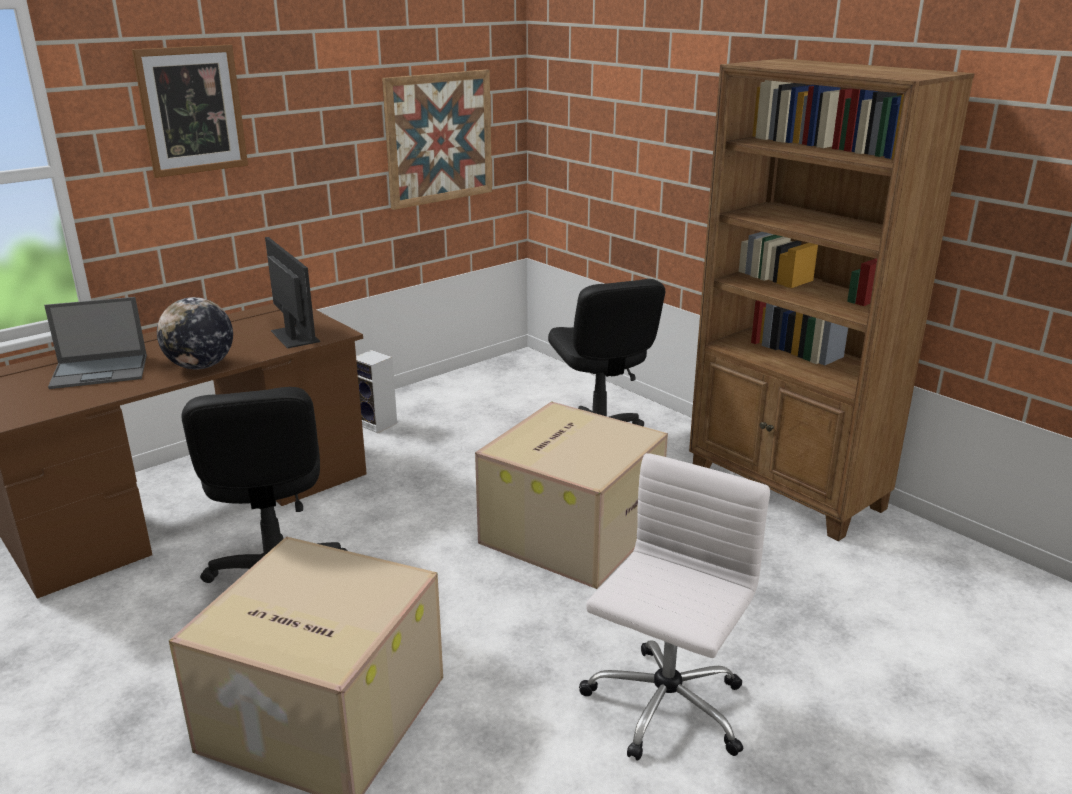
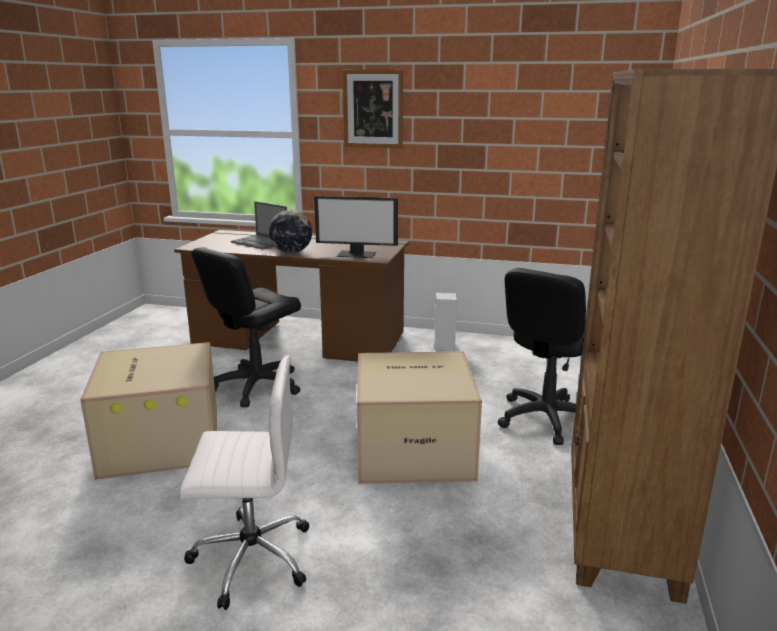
camera: 55 degrees right, 5 degrees down
(293, 336) = (357, 254): monitor -> monitor turned 75 degrees clockwise
(439, 138) = (561, 151): picture -> none

